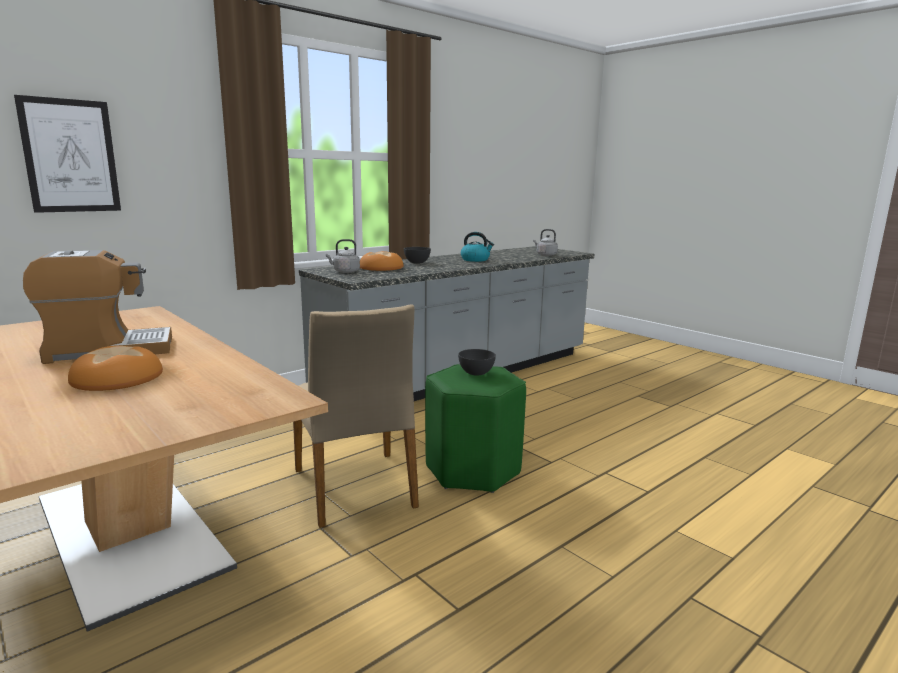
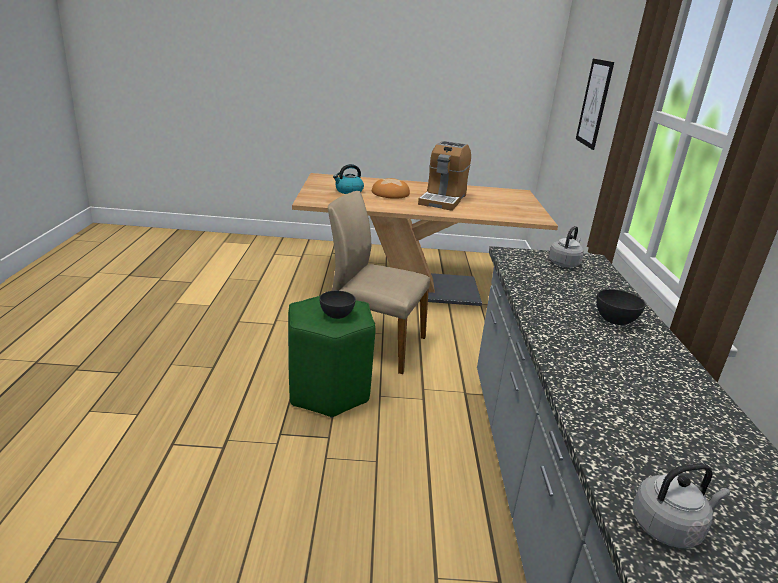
camera: 130 degrees right, 10 degrees up
(381, 267) = (581, 286): bread -> none
(475, 260) = (622, 379): kettle -> kettle (348, 191)

